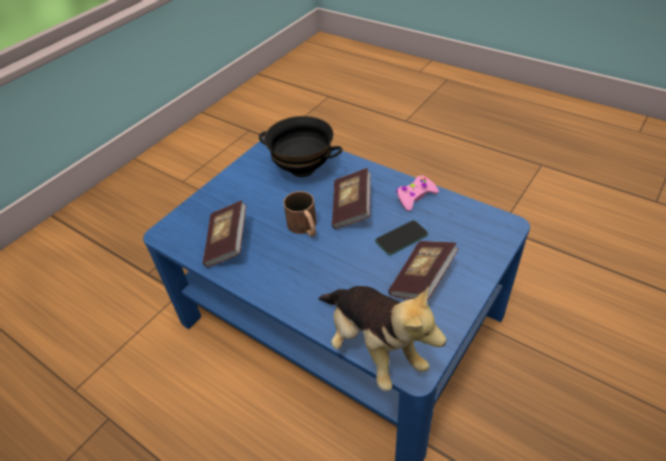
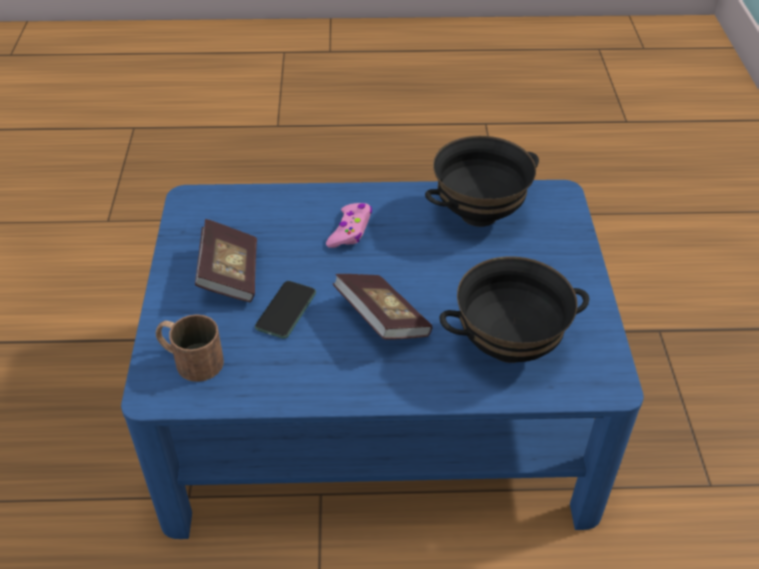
camera: 140 degrees right, 0 degrees up
(227, 243) = (479, 215): book -> black bowl
(305, 228) = (414, 269): brown mug -> brown mug (189, 359)
(373, 347) = (239, 198): plush toy -> none
(415, 197) = (309, 379): pink game controller -> pink game controller (350, 231)

